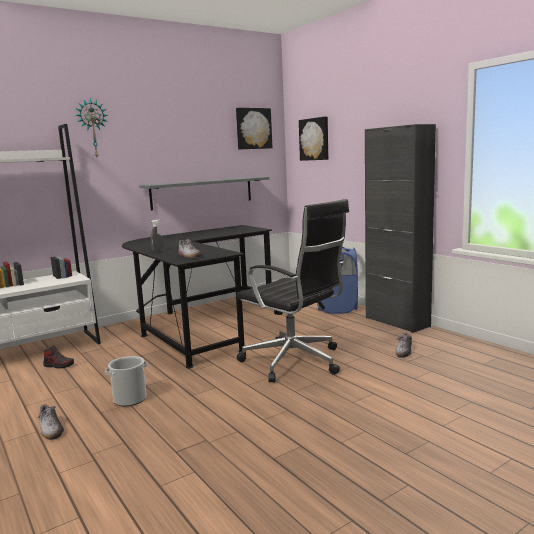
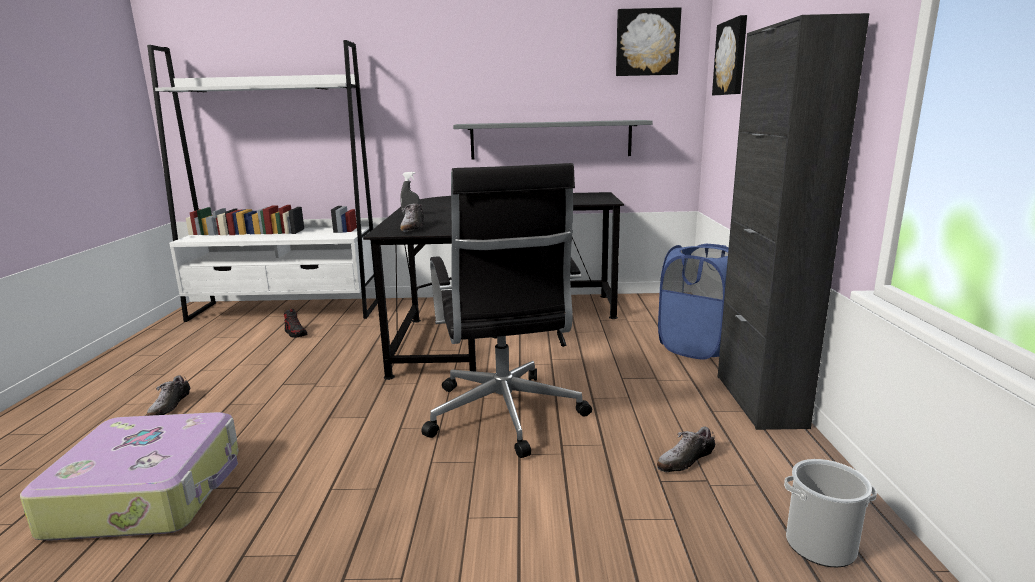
camera: 35 degrees right, 5 degrees up
(92, 128) = (398, 46): wall clock -> none
(130, 399) = (275, 397): bucket -> bucket (820, 545)
(150, 464) = (150, 492): none -> suitcase

